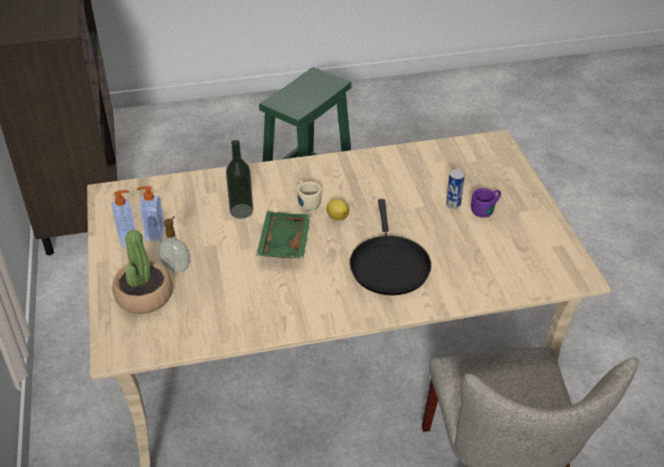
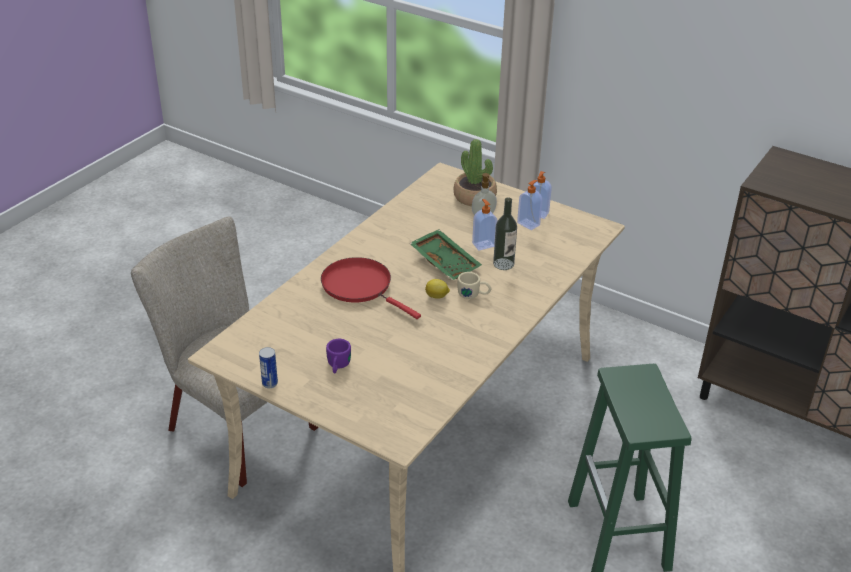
camera: 135 degrees right, 5 degrees down
(226, 239) = (483, 244): none -> soap dispenser
(388, 265) = (360, 286): black frying pan -> red frying pan
(453, 204) = (367, 354): can -> can (270, 383)

